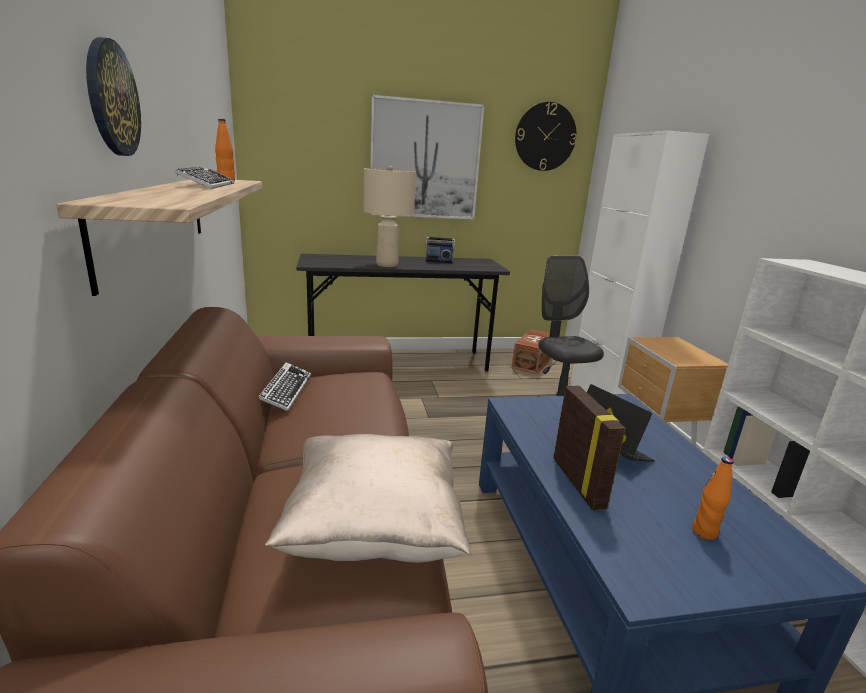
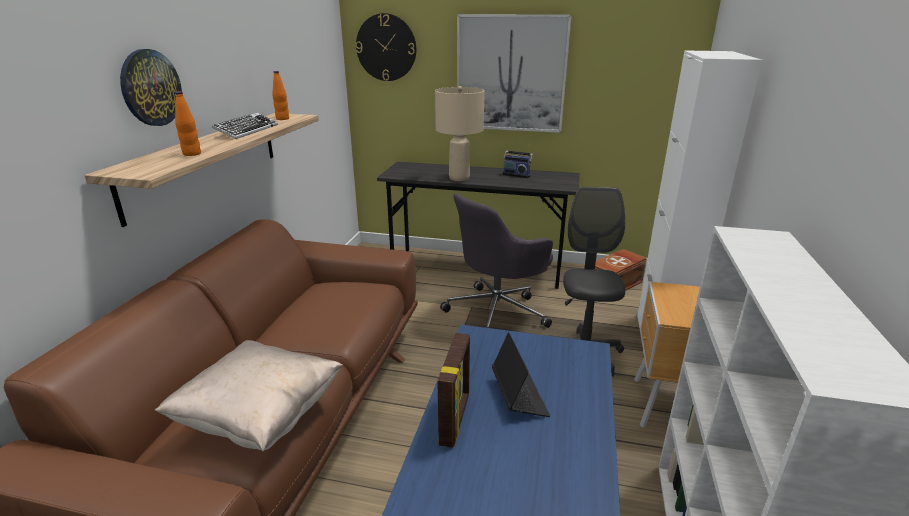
camera: 25 degrees right, 5 degrees up
(286, 391) = (304, 292): keyboard -> none
(450, 398) = (497, 311): none -> grey office chair
(545, 137) = (644, 43): wall clock -> wall clock (386, 47)
(704, 532) = (519, 491): orange bottle -> orange bottle (192, 154)

